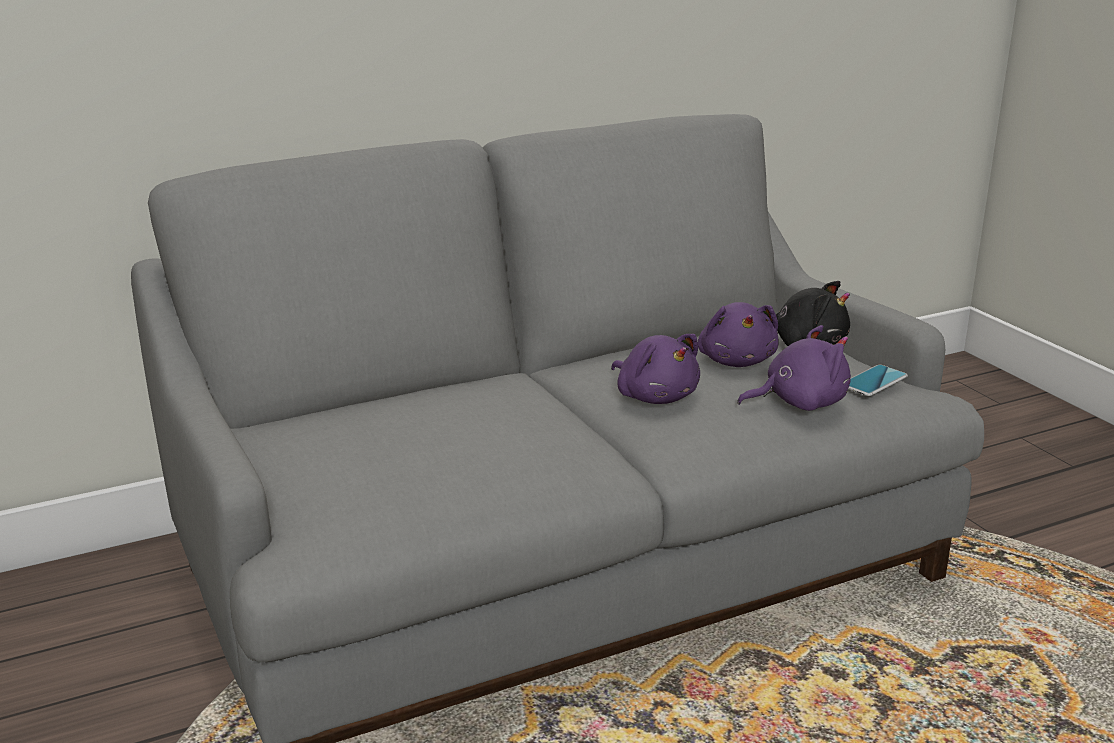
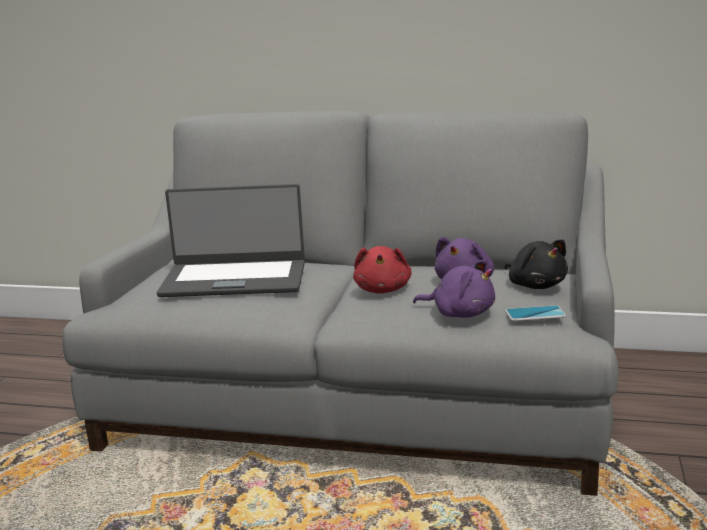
camera: 40 degrees right, 5 degrees down
(441, 435) = (234, 279): none -> laptop
(655, 396) = (383, 289): purple plush toy -> red plush toy

